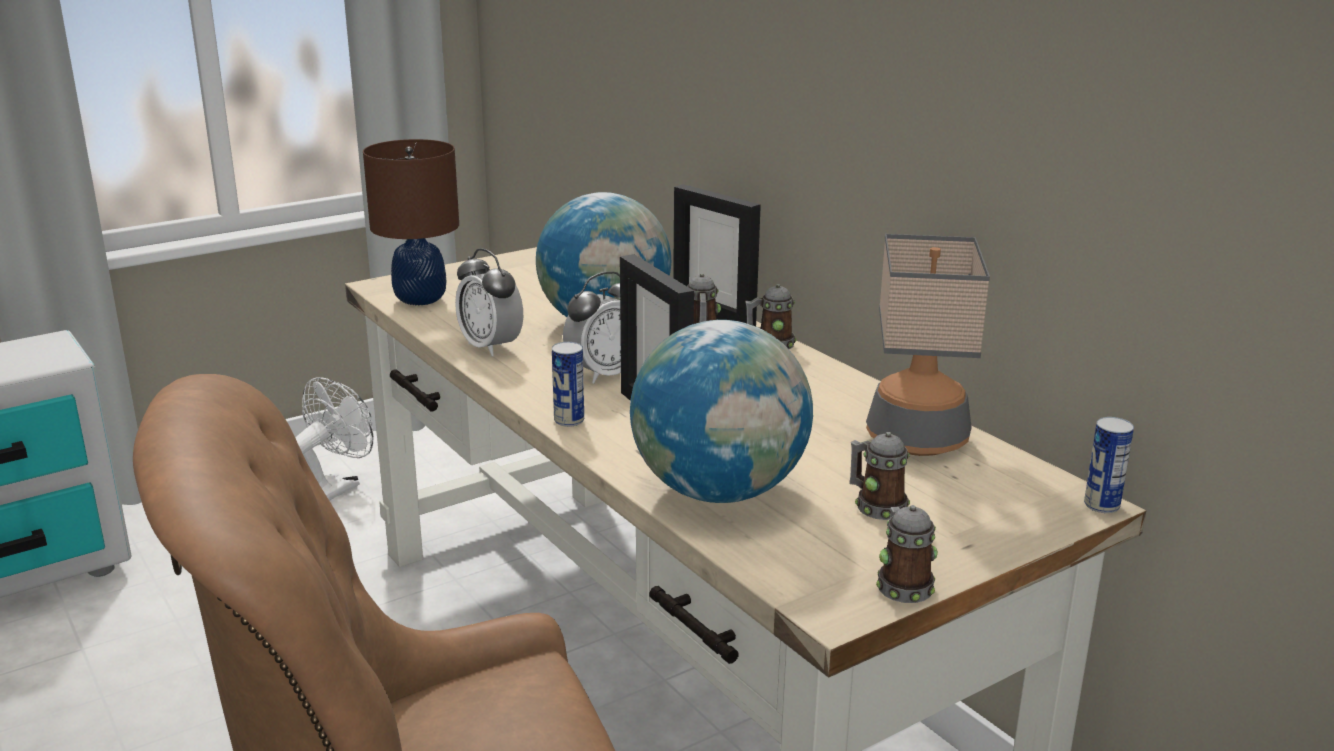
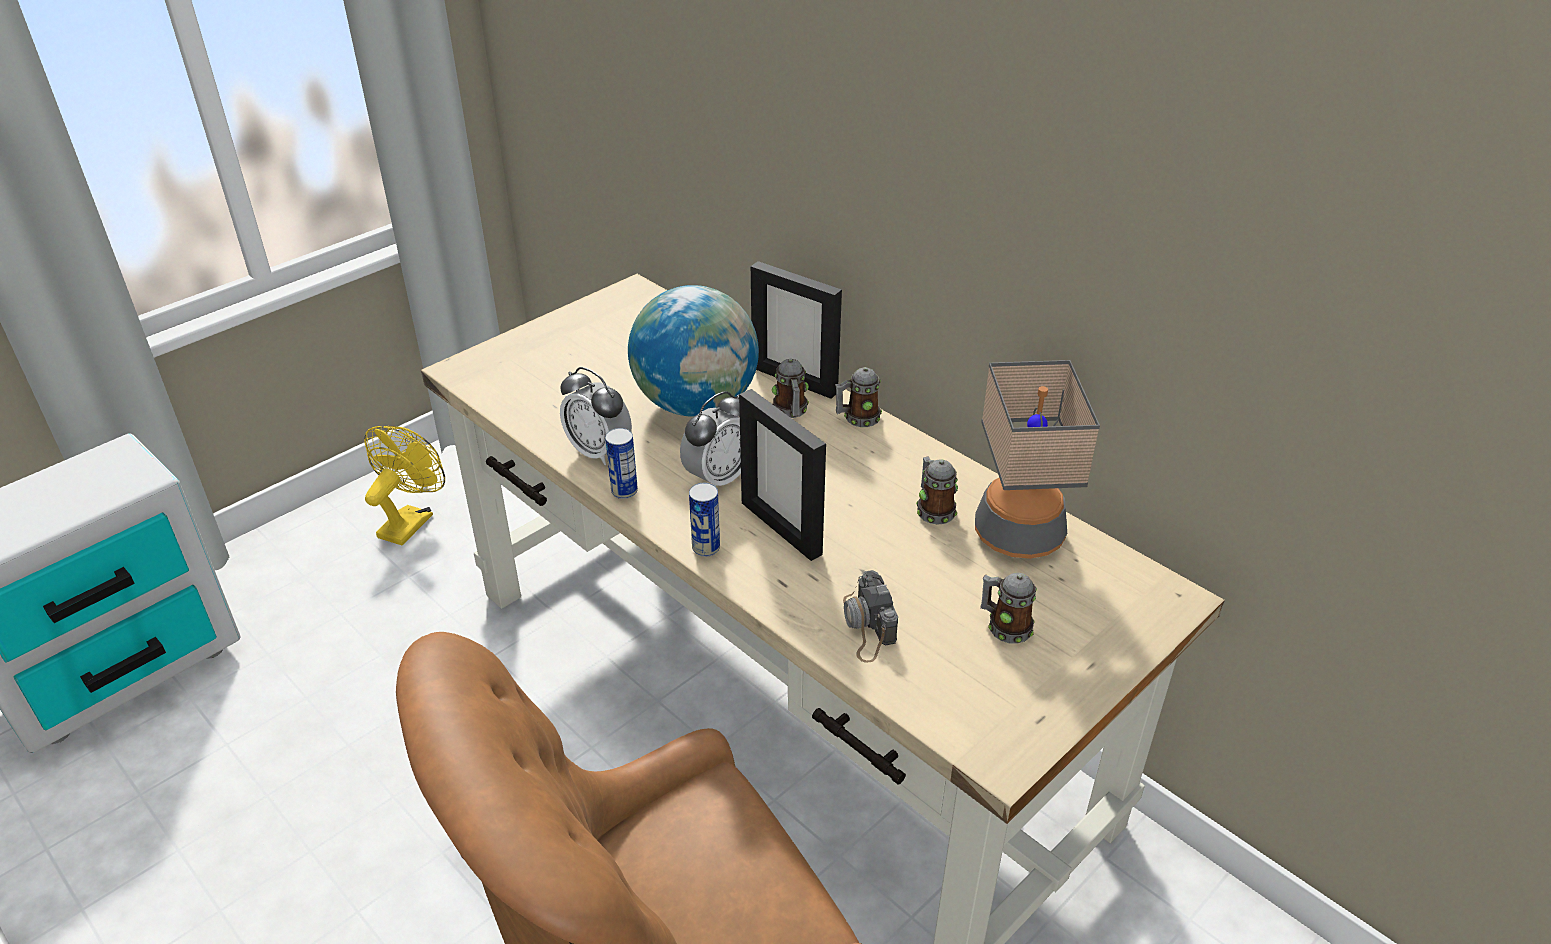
camera: 10 degrees left, 15 degrees up
(335, 487) = (410, 521): white fan -> yellow fan
(418, 300) = (504, 388): brown table lamp -> none
(719, 491) = (867, 626): globe -> camera
(902, 584) = (1049, 721): mug -> mug (933, 509)
(1101, 505) = (1188, 599): can -> can (624, 491)

